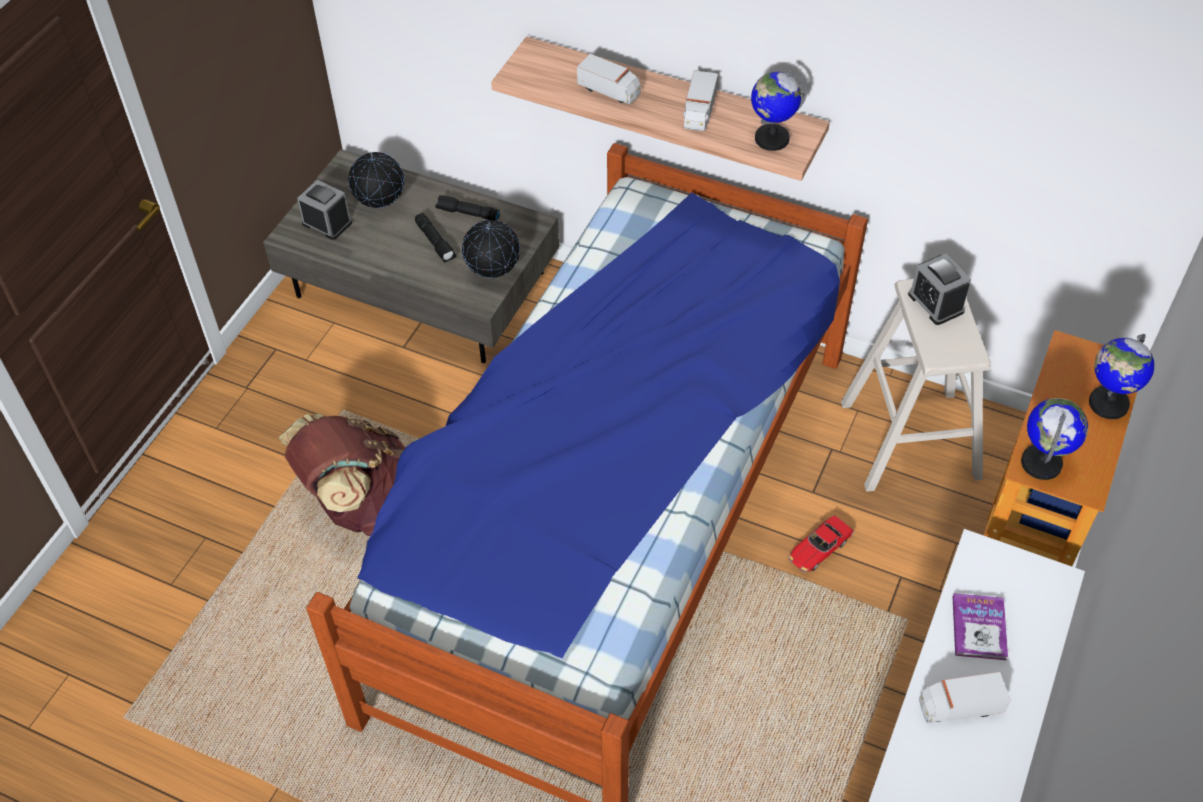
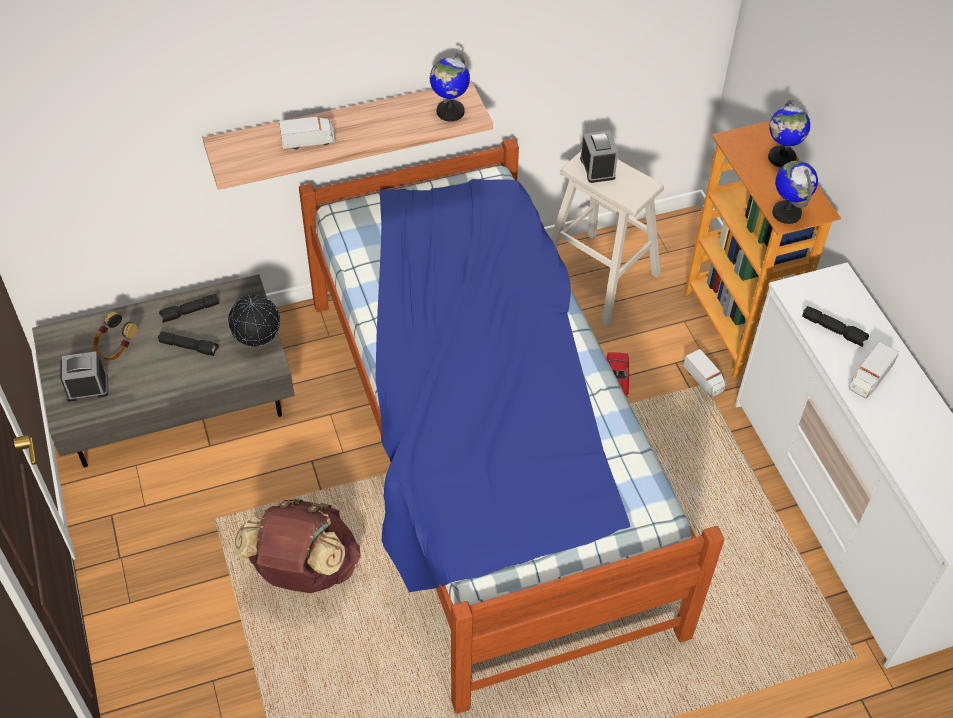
camera: 45 degrees left, 0 degrees up
(381, 205) = (116, 348): globe -> headphones
(699, 112) = (385, 121): toy truck -> toy truck (703, 380)
(935, 303) = (597, 168): alarm clock -> alarm clock turned 120 degrees counterclockwise
(979, 628) = (834, 330): book -> black flashlight

